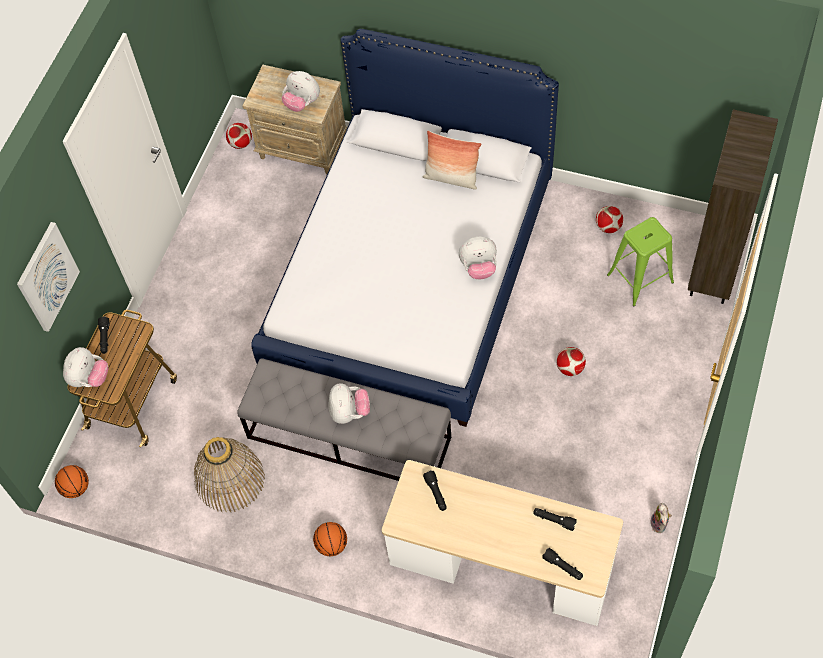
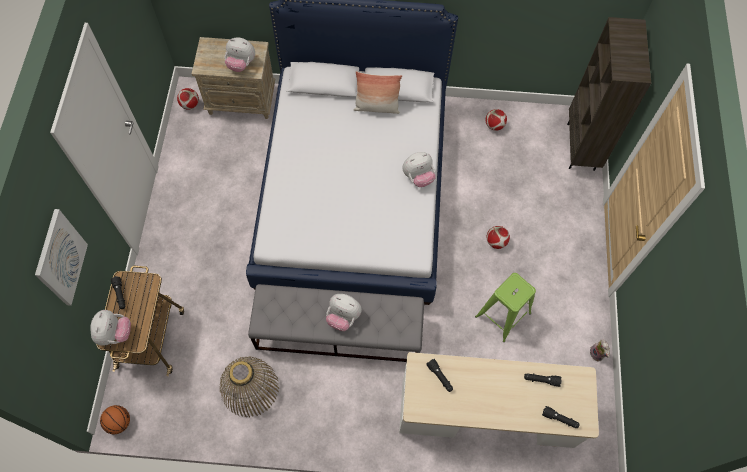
camera: 20 degrees left, 5 degrees up
(332, 545) = (347, 426): basketball -> none
(349, 412) = (343, 317): plush toy -> plush toy turned 135 degrees clockwise
(640, 278) = (529, 161): green stool -> green stool (503, 314)

